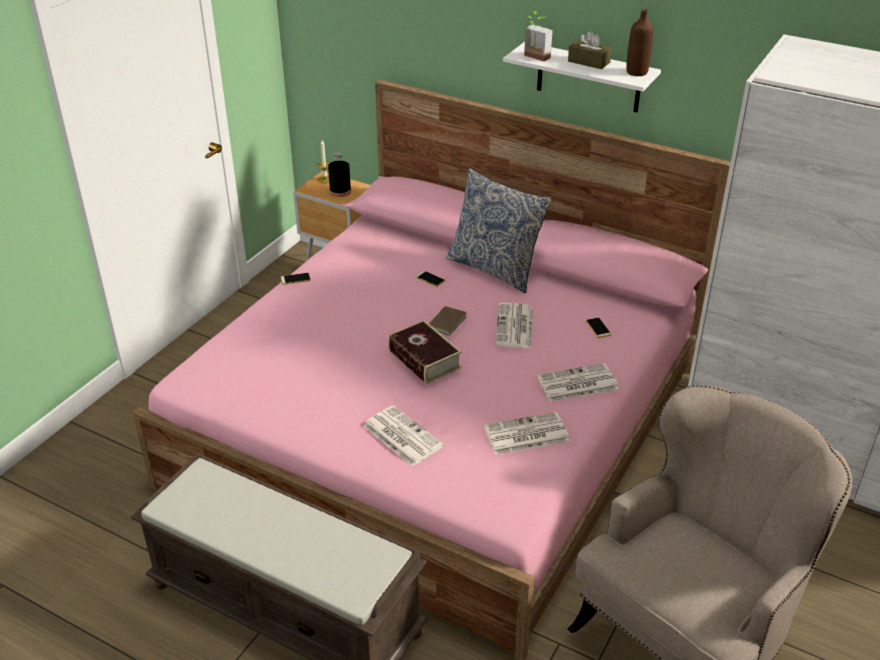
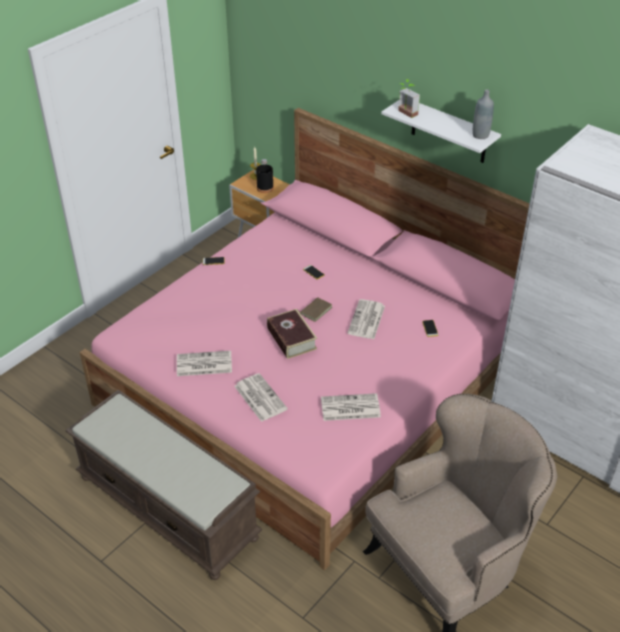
camera: 10 degrees right, 5 degrees up
(495, 268) = (365, 269): pillow -> none
(576, 384) = (399, 372): newspaper -> newspaper (203, 364)
(589, 62) = (446, 121): brown tissue box -> none
(637, 72) = (480, 135): brown bottle -> grey bottle

